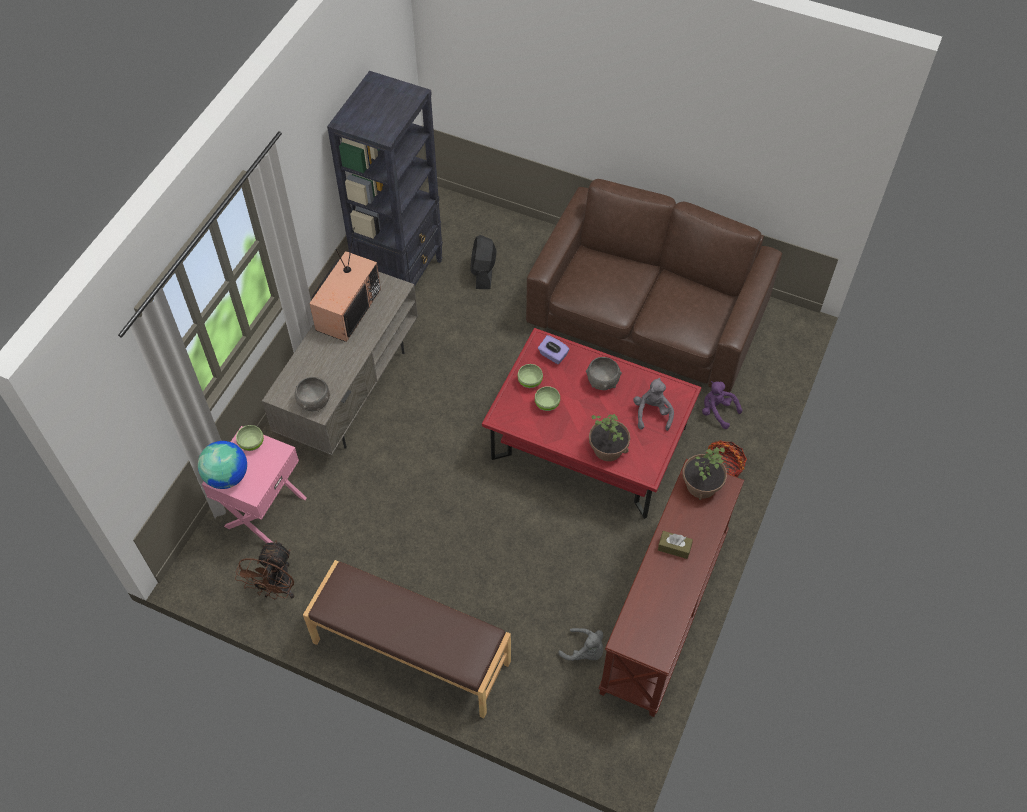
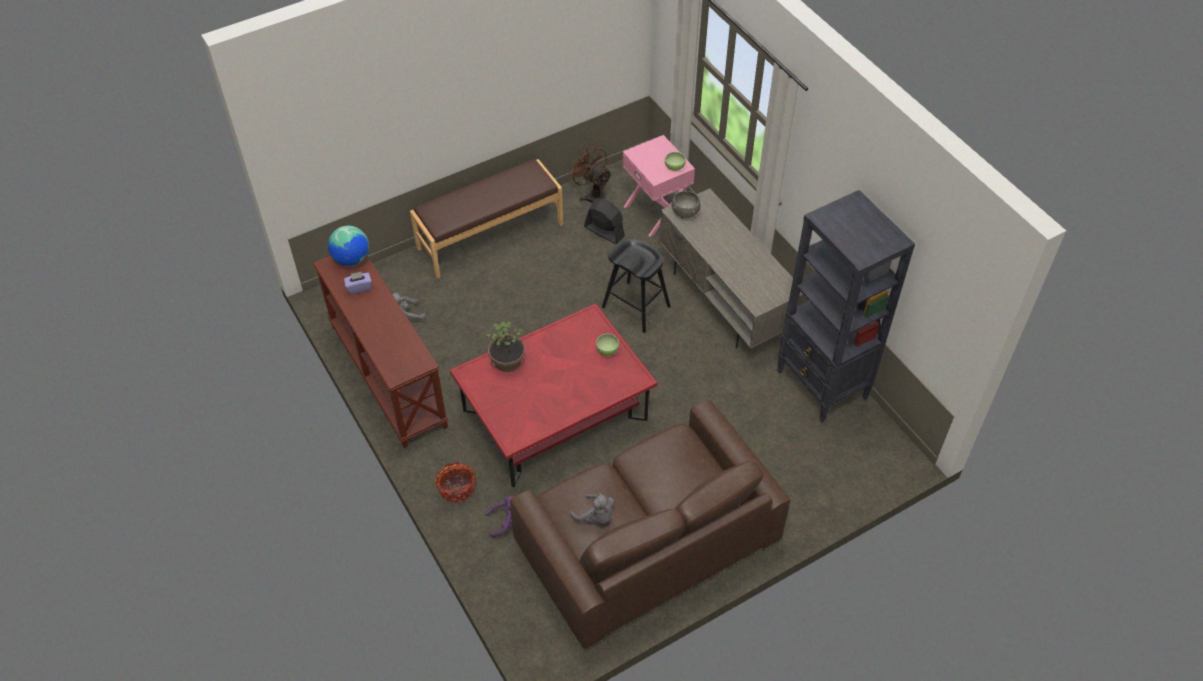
camera: 125 degrees right, 5 degrees down
(227, 476) = (658, 147): globe -> globe (351, 259)
(347, 308) = (760, 267): television -> none
(413, 455) = (635, 306): none -> black stool
(483, 272) = (785, 445): black fan -> black fan (604, 231)
(547, 405) = (577, 349): green bowl -> none
(553, 355) = (620, 378): purple tissue box -> purple tissue box (359, 287)
(602, 381) = (568, 395): grey bowl -> none
(652, 413) = (512, 408): grey plush toy -> grey plush toy (596, 516)
(674, 547) = (383, 315): brown tissue box -> none
(701, 485) = (410, 360): potted plant -> none

